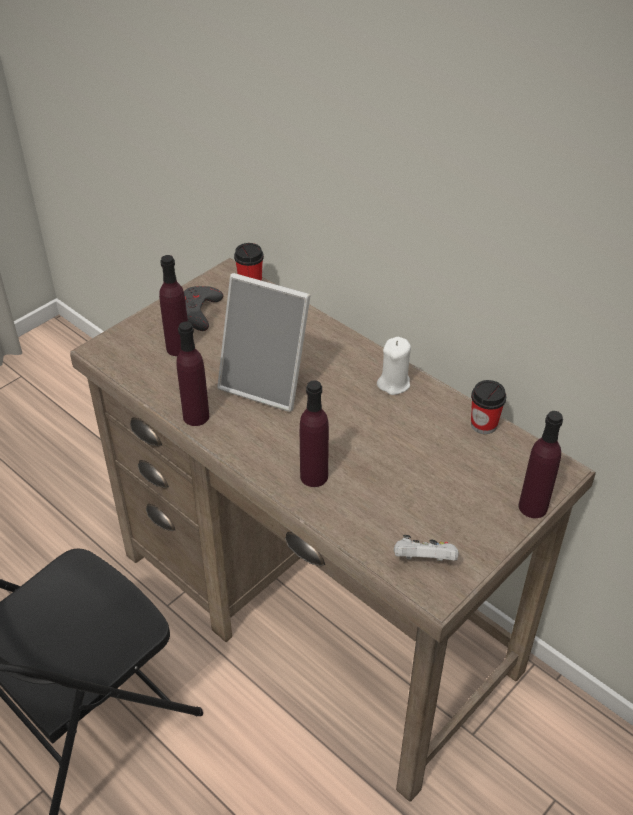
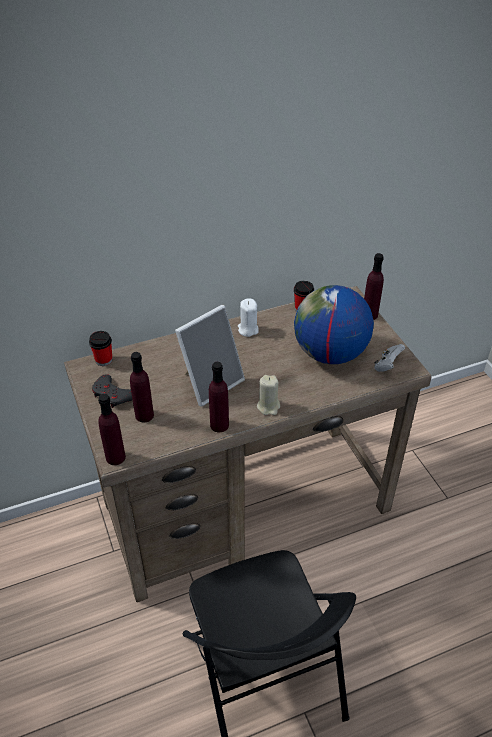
camera: 65 degrees left, 0 degrees up
(255, 452) = (268, 406): none -> beige candle
(314, 476) = (303, 387): purple bottle -> purple bottle (115, 457)
(404, 484) = (330, 354): none -> globe

